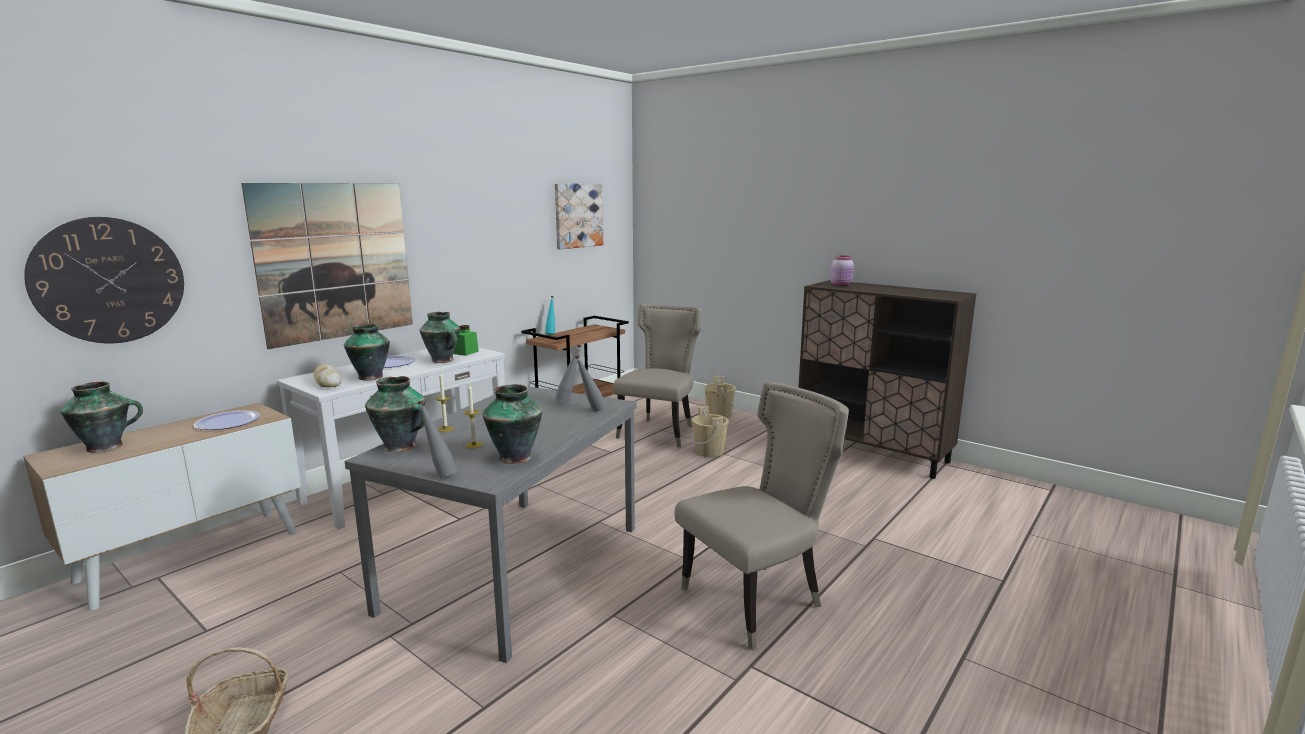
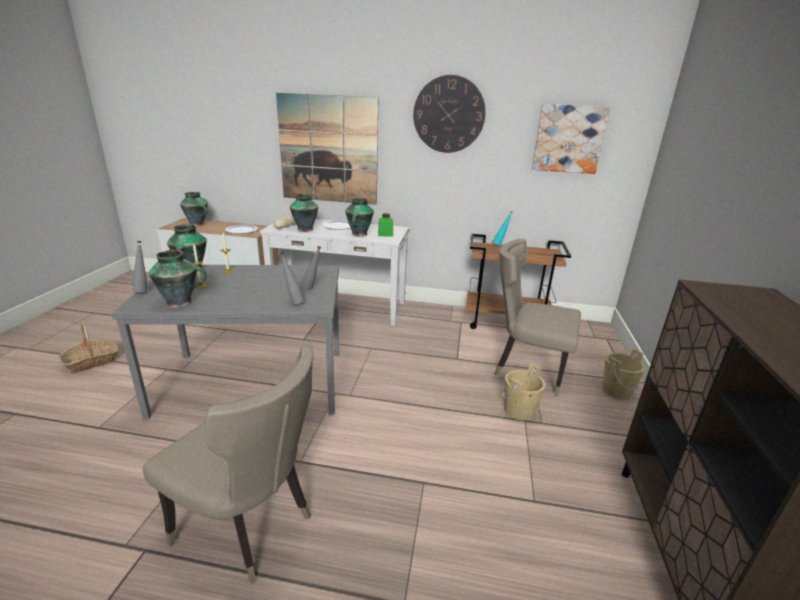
camera: 60 degrees right, 10 degrees up
(109, 280) = (216, 143): wall clock -> wall clock (449, 115)
(660, 432) = (526, 369): beige chair -> beige chair turned 150 degrees counterclockwise
(841, 285) = (744, 300): pink jar -> none

